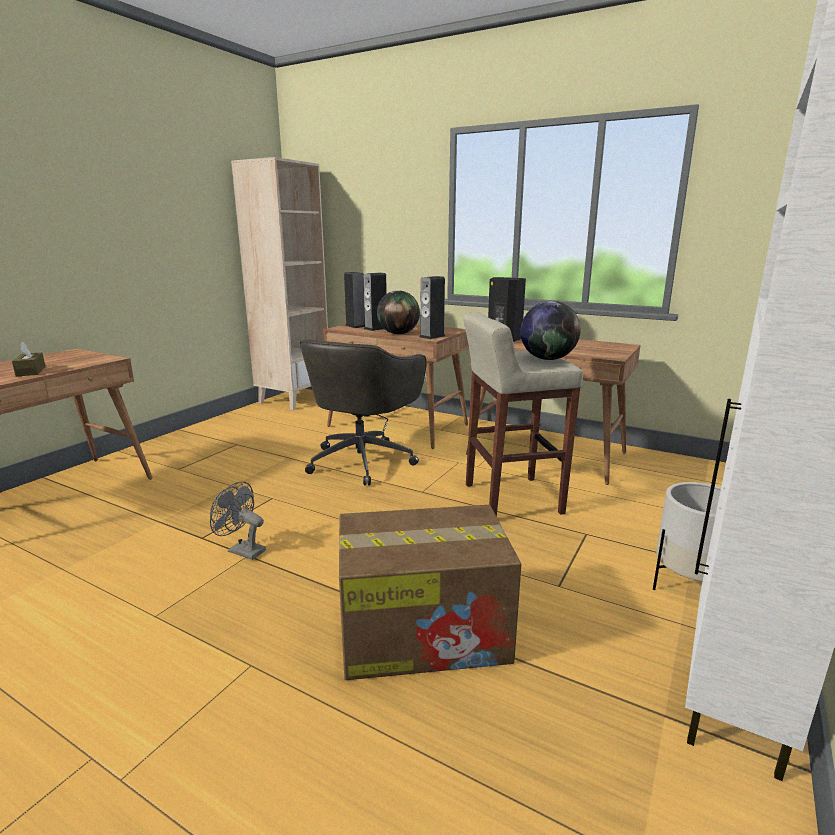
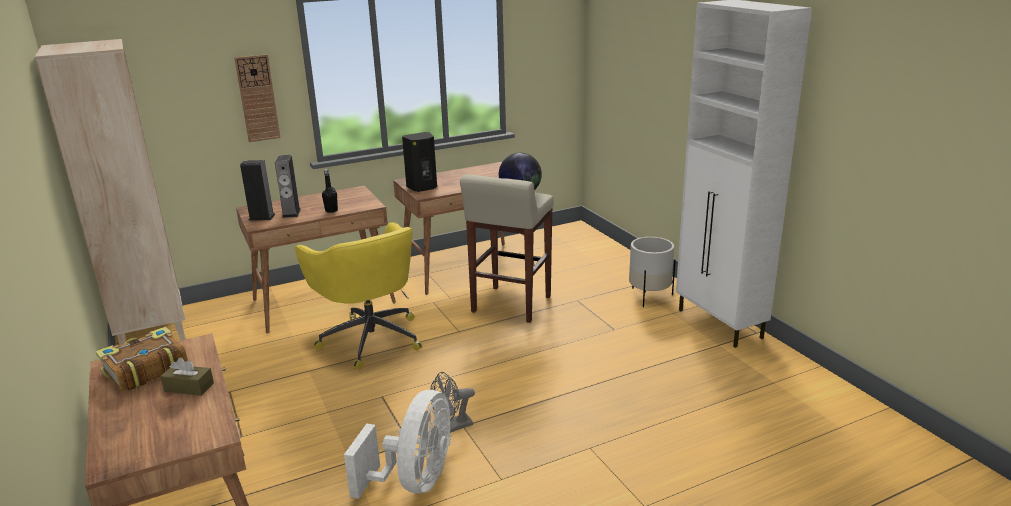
camera: 55 degrees left, 5 degrees up
(61, 358) = (145, 370): none -> book
(137, 563) = (415, 481): none -> white fan
(363, 460) = (370, 338): grey office chair -> yellow office chair
(398, 333) = (331, 211): globe -> black bottle
(407, 227) = (257, 98): none -> wall clock
(425, 631) = (613, 382): cardboard box -> none
(432, 336) = (366, 203): speaker -> none

